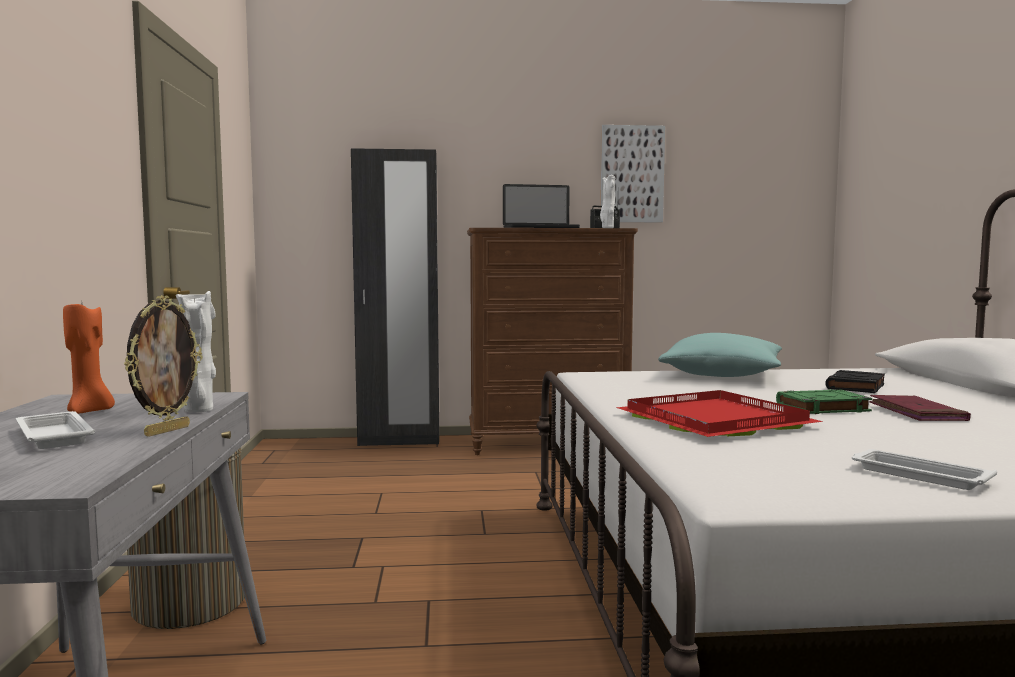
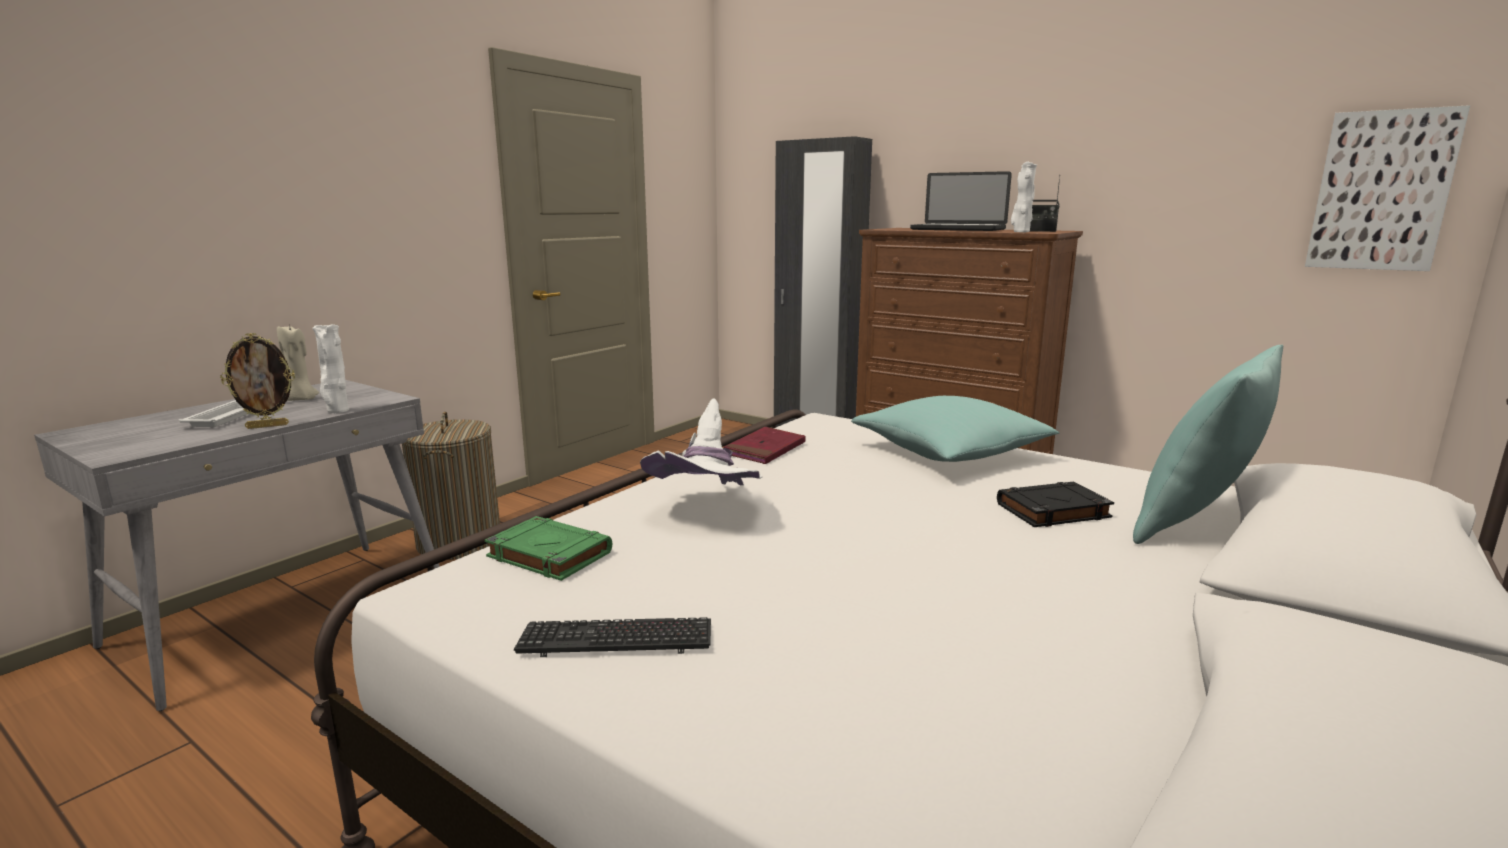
camera: 40 degrees right, 10 degrees up
(90, 411) = (302, 399): orange candle -> beige candle
(632, 174) = (1114, 150): picture -> picture (1381, 191)
(718, 421) = (708, 512): red tray -> white hat
(822, 408) = (876, 528): green book -> green book (548, 554)
(917, 381) = (1196, 525): none -> turquoise pillow
(917, 413) = (962, 571): red book -> red book (765, 449)
(917, 475) = (616, 640): white tray -> keyboard

